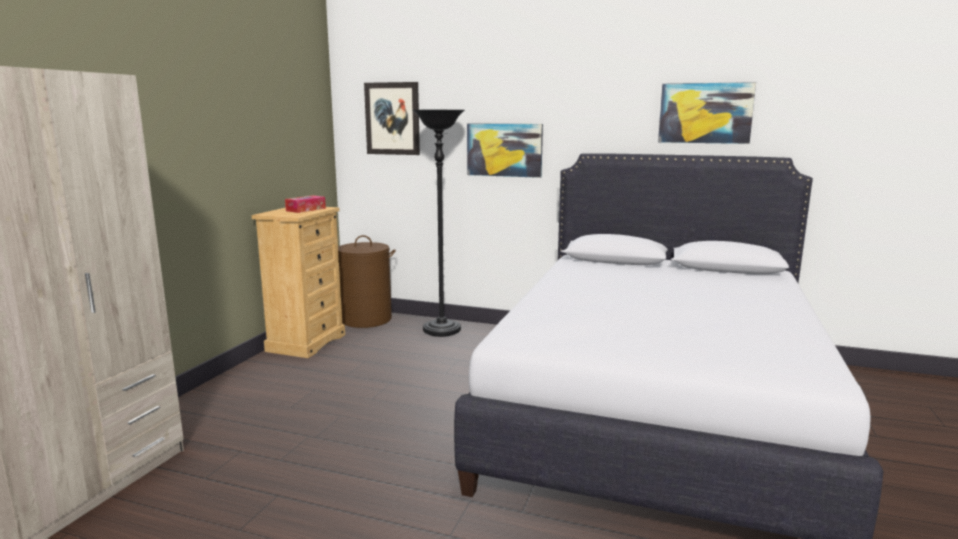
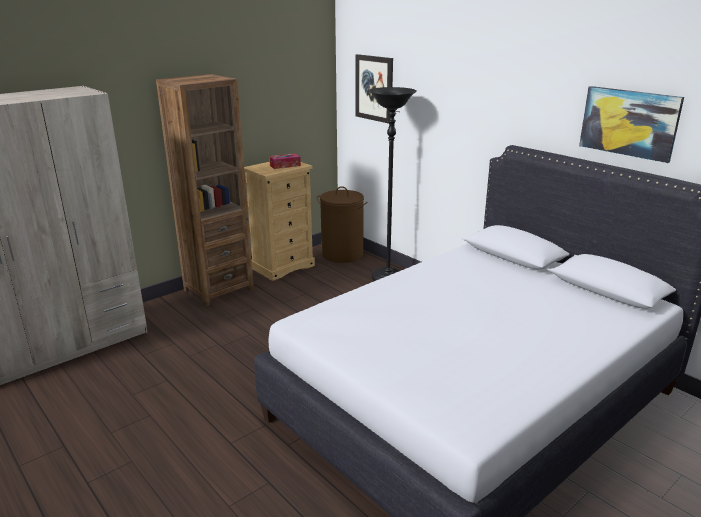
camera: 30 degrees right, 10 degrees up
(243, 380) = (218, 289): none -> brown bookcase
(504, 150) = (452, 130): picture -> none

